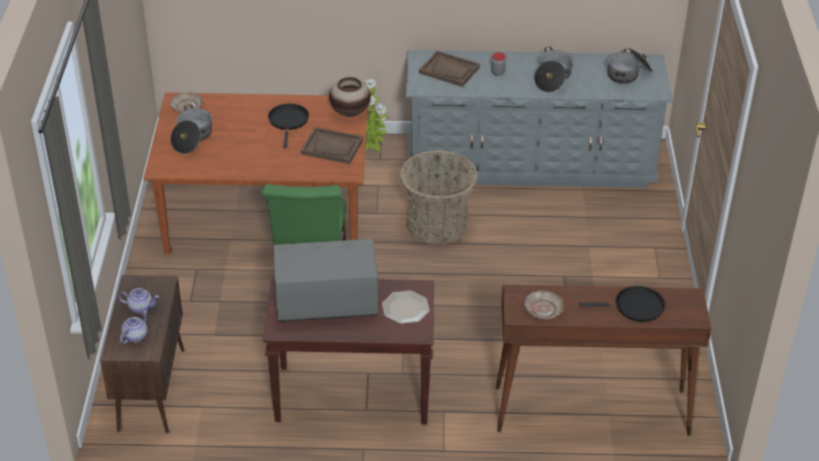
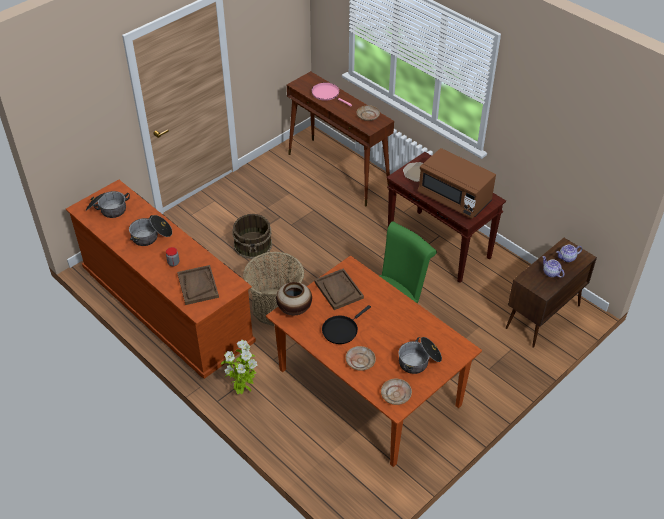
camera: 135 degrees left, 5 degrees up
(244, 110) = (360, 361): none -> beige plate
(326, 303) = (454, 198): grey microwave -> brown microwave
(530, 163) = (167, 307): grey dresser -> brown dresser
(546, 262) = (253, 244): none -> brown bucket
(635, 307) = (327, 94): black frying pan -> pink frying pan

